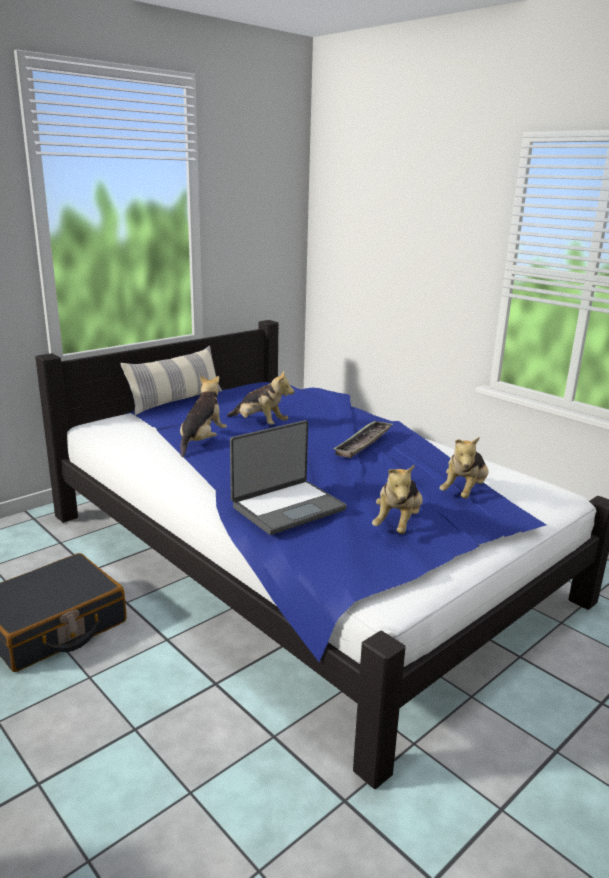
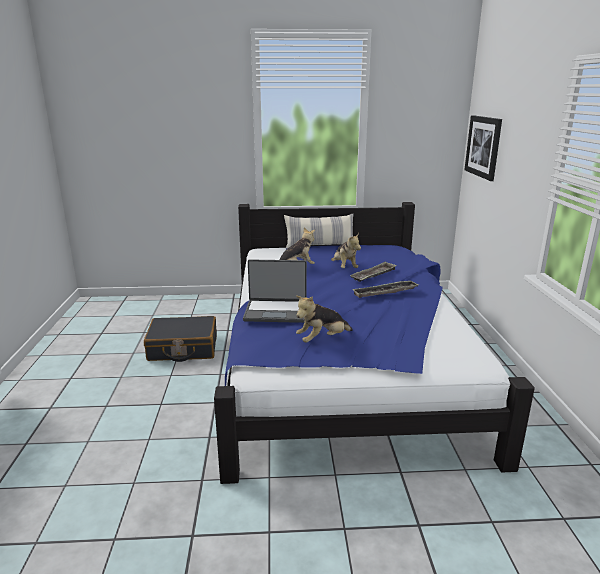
camera: 40 degrees right, 0 degrees up
(311, 425) = (373, 275): none -> tray
(352, 240) = (483, 146): none -> picture
(464, 492) = (404, 338): plush toy -> none

